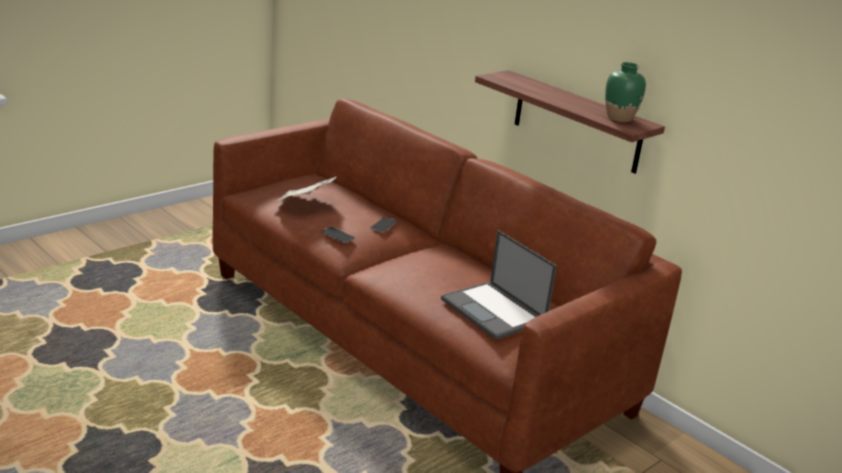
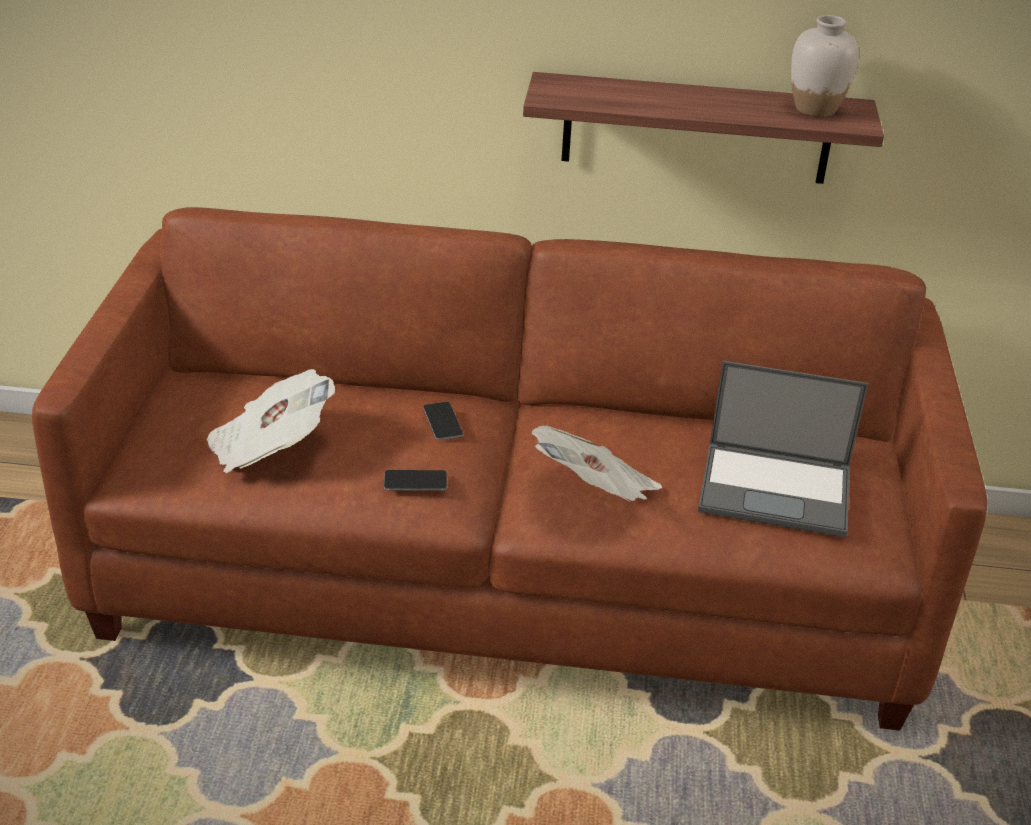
camera: 40 degrees left, 10 degrees up
(407, 273) = (595, 492): none -> newspaper
(619, 118) = (815, 109): green vase -> white vase

